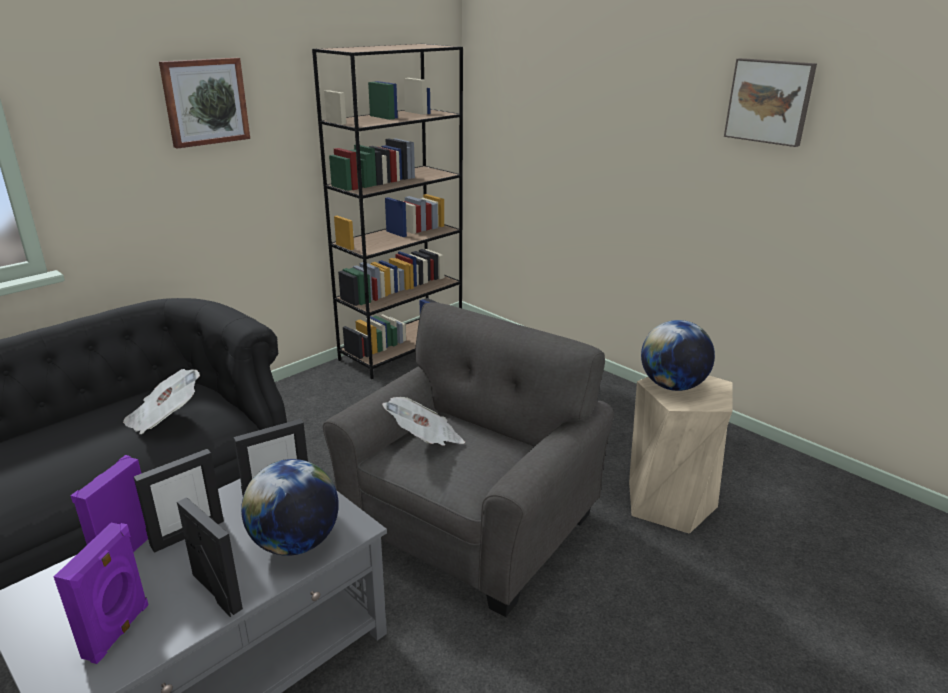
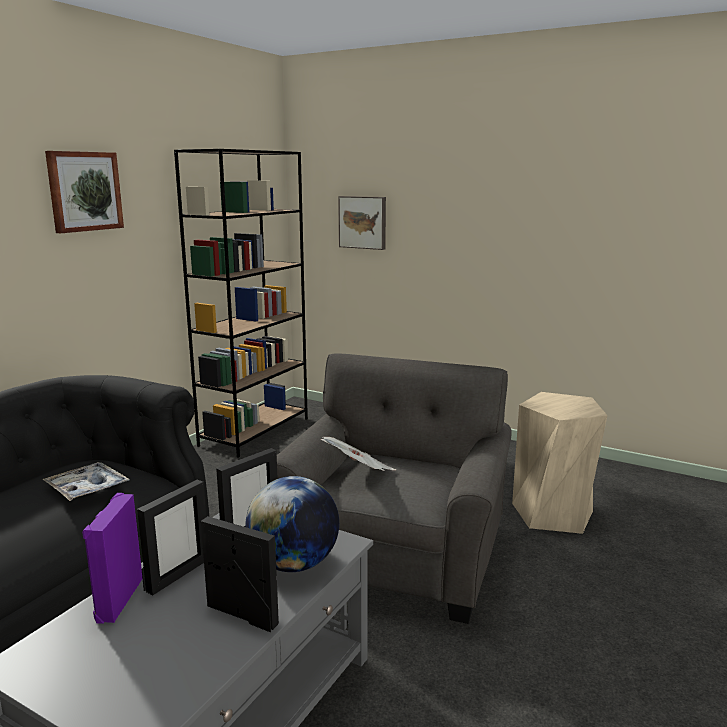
camera: 15 degrees left, 10 degrees down
(118, 631) = (159, 666): purple speaker -> none
(164, 418) = (87, 488): newspaper -> tray
(672, 386) = (549, 404): globe -> none
(770, 101) = (572, 178): picture -> picture (363, 222)

